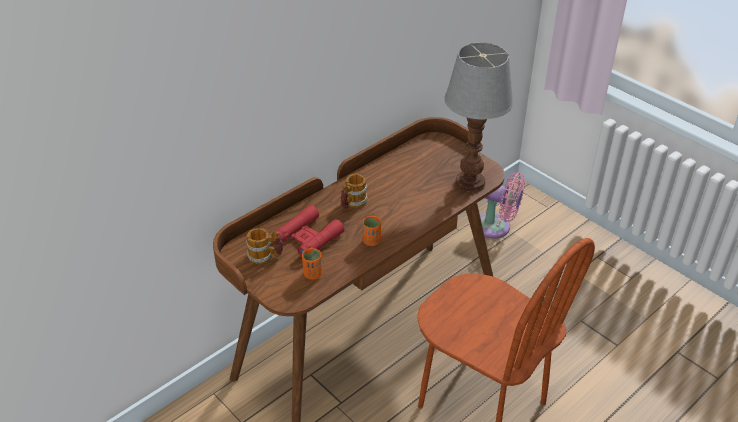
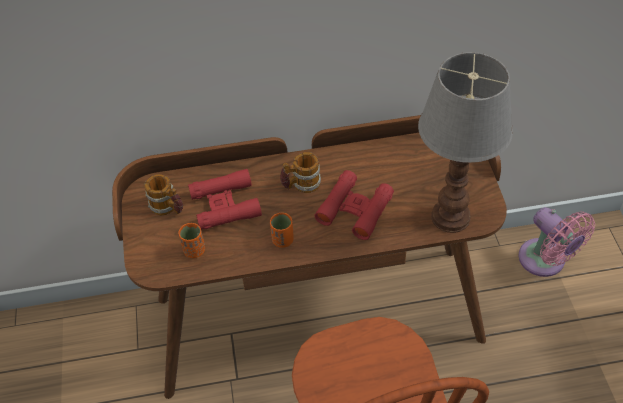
camera: 35 degrees right, 10 degrees up
(404, 203) = (355, 209): none -> red binoculars

